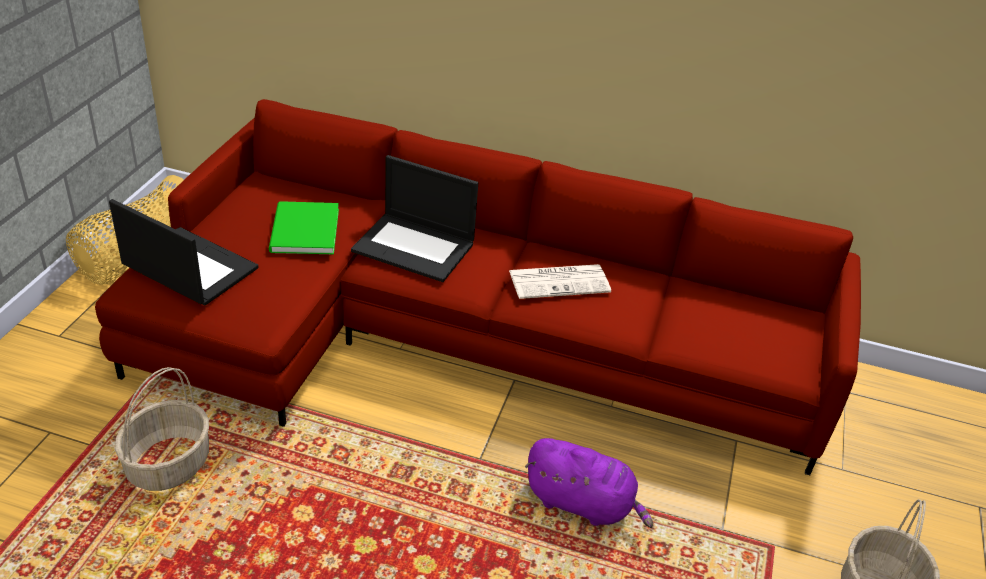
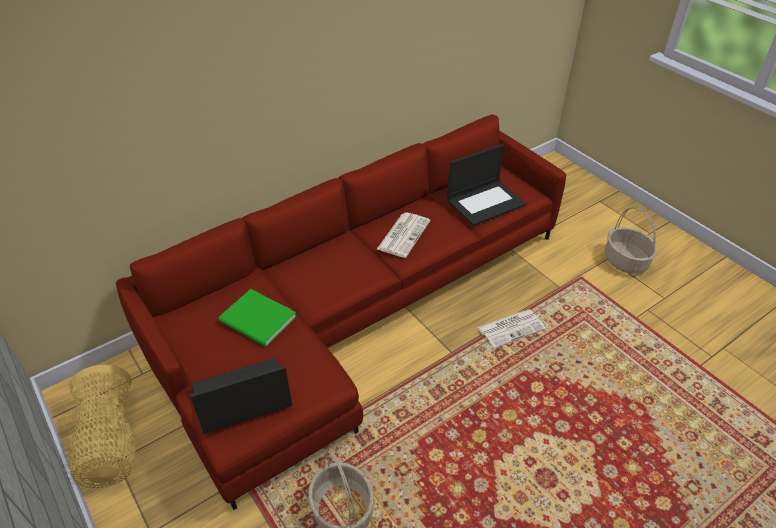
camera: 50 degrees left, 5 degrees up
(415, 247) = (319, 277): laptop -> laptop (486, 202)
(583, 504) = (511, 328): purple plush toy -> newspaper

